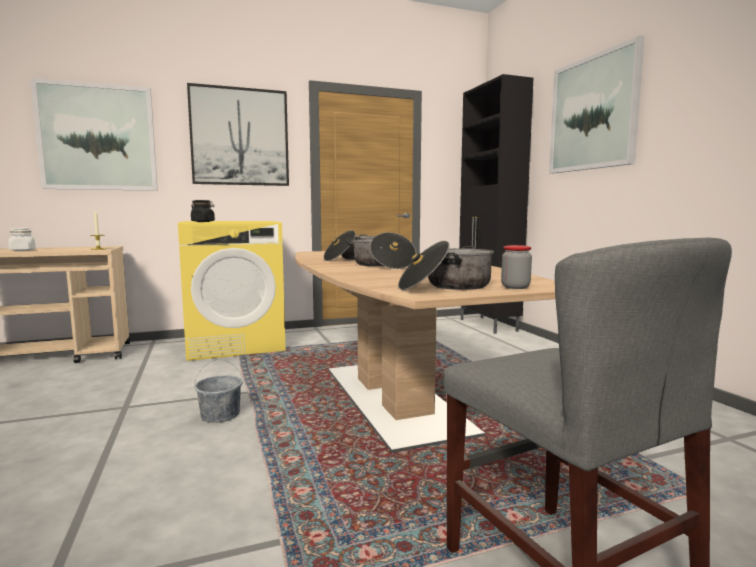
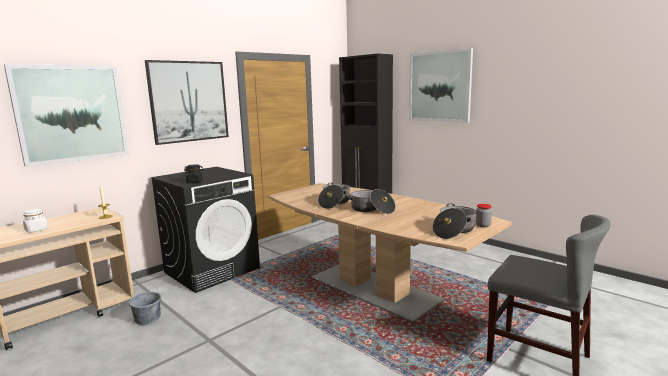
camera: 25 degrees left, 5 degrees up
(221, 415) = (286, 327): grey bucket -> grey bucket (148, 318)
(235, 344) = (212, 270): yellow washing machine -> black washing machine

